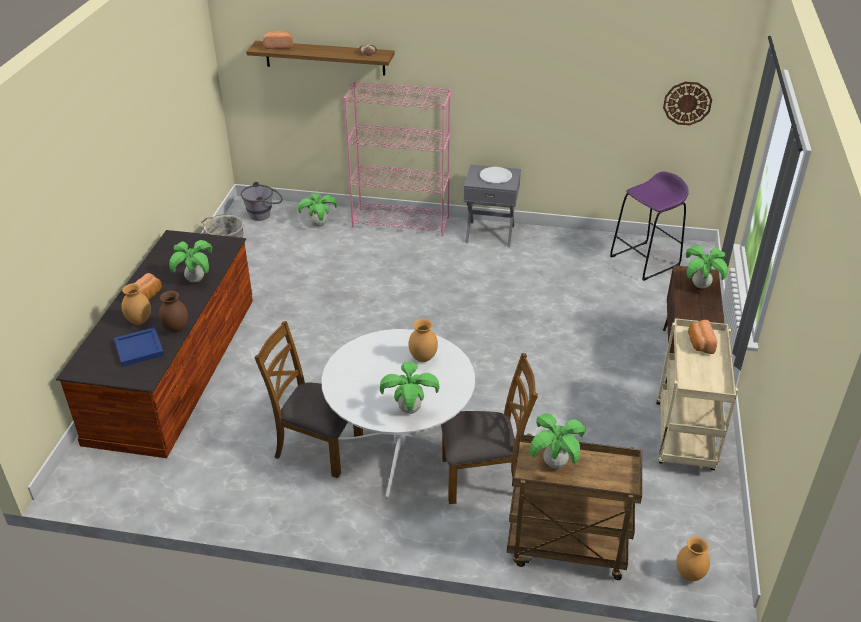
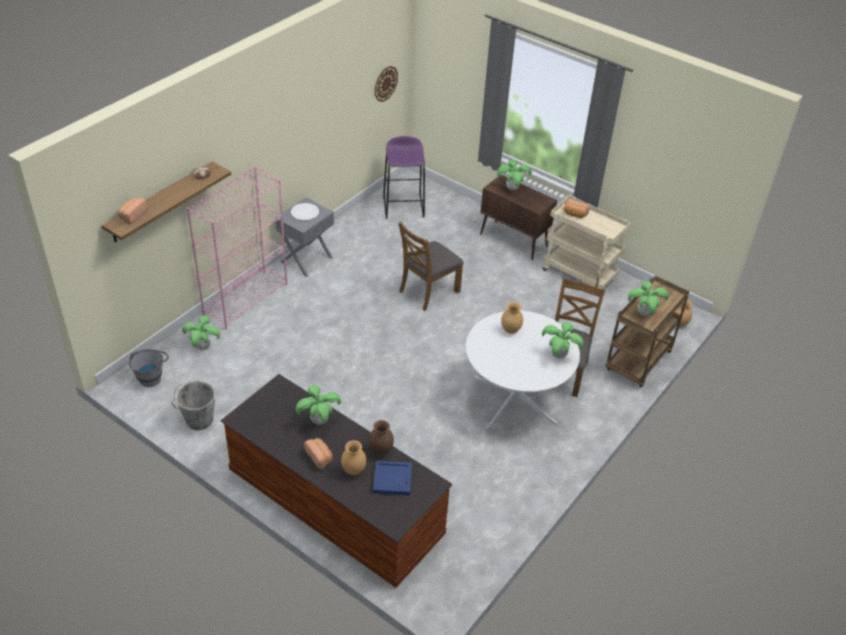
camera: 65 degrees left, 5 degrees up
(317, 447) = (486, 442): brown chair -> brown chair (428, 291)

